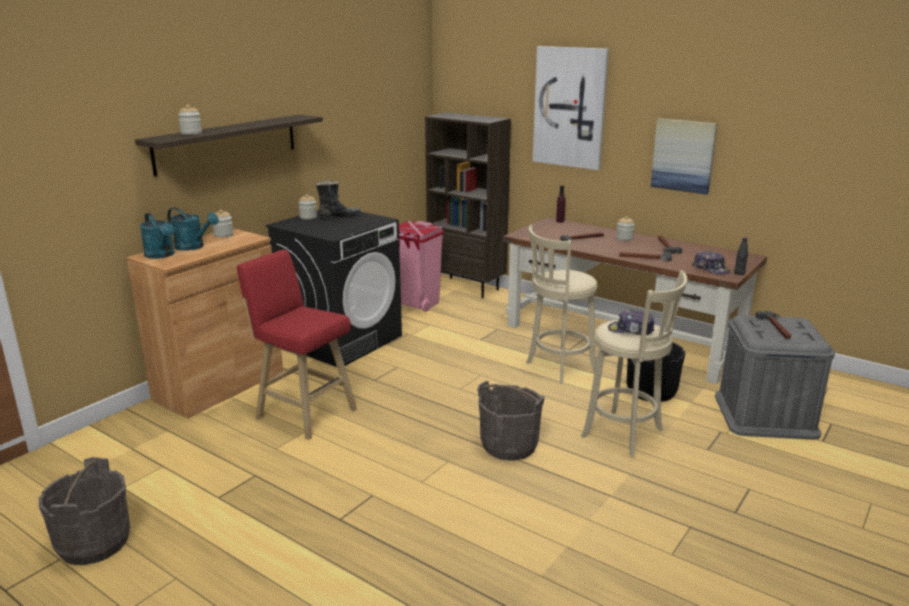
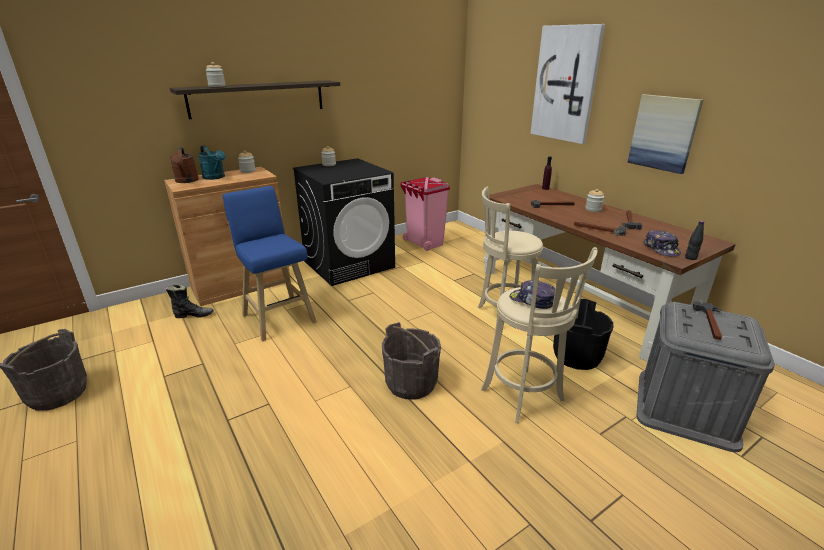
camera: 20 degrees right, 5 degrees up
(162, 255) = (186, 181): turquoise watering can -> brown watering can
(303, 412) = (278, 317): red stool -> blue stool
(339, 217) = (351, 166): black boot -> black boot (193, 315)
(467, 287) = (473, 235): brown bookcase -> none

